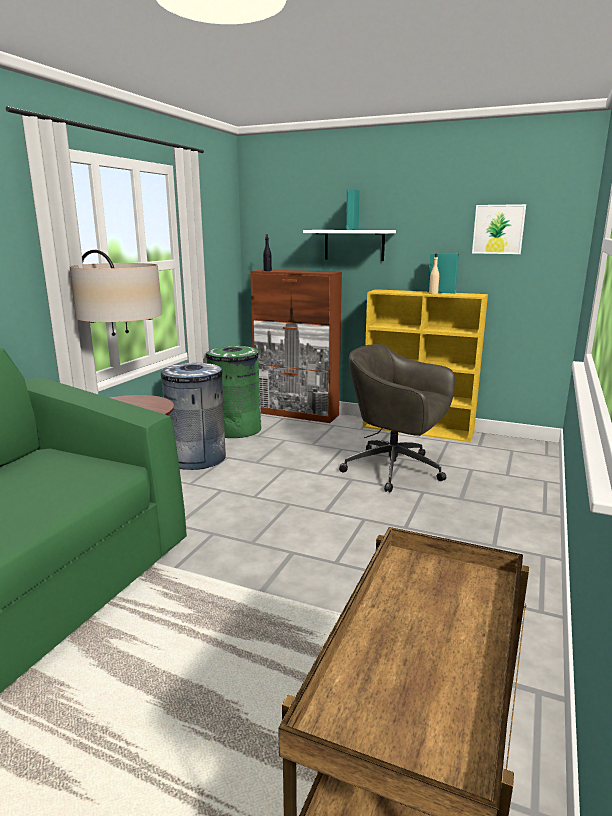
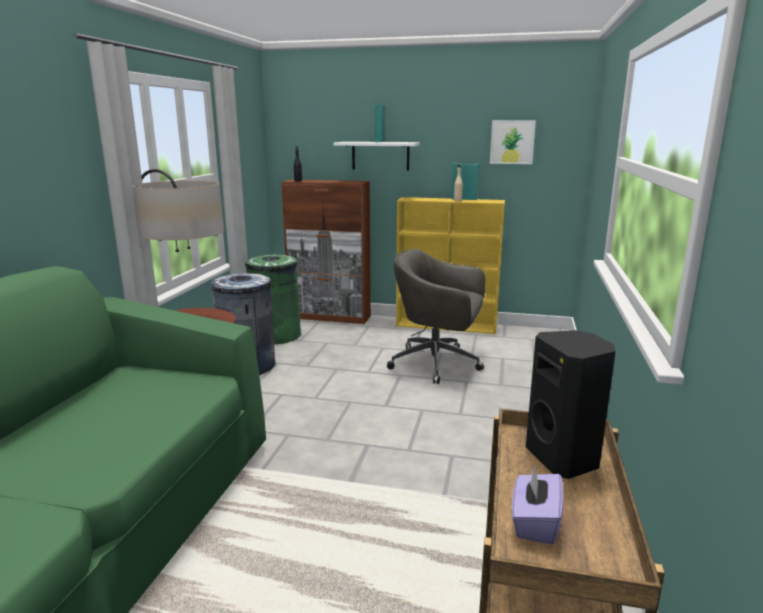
camera: 10 degrees left, 0 degrees up
(373, 681) = (534, 523): none -> purple tissue box
(450, 598) = (564, 458): none -> black speaker

